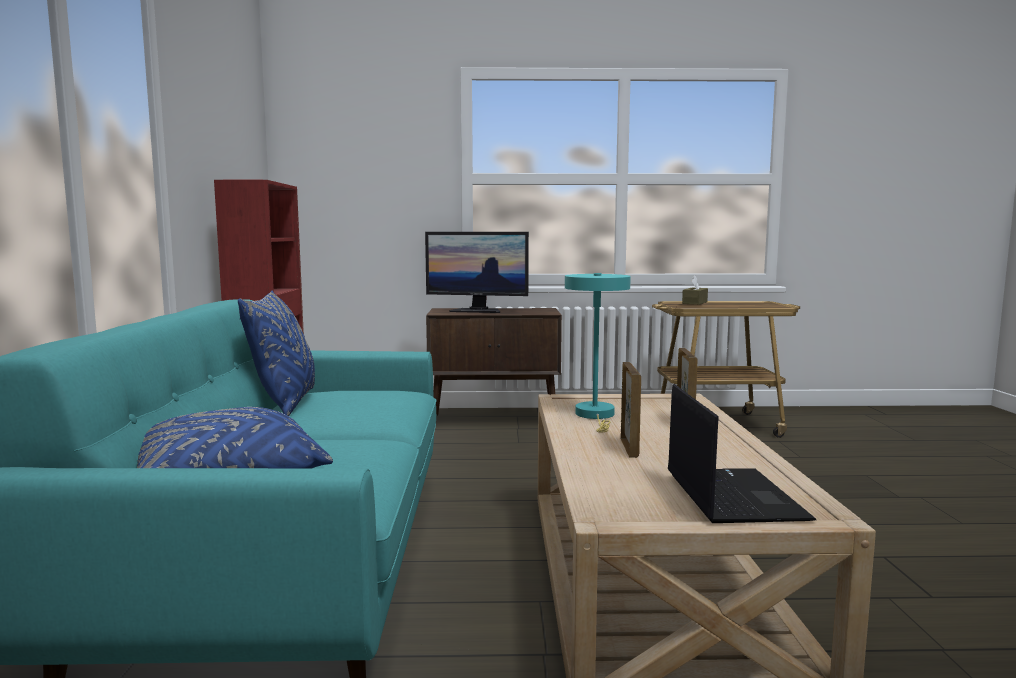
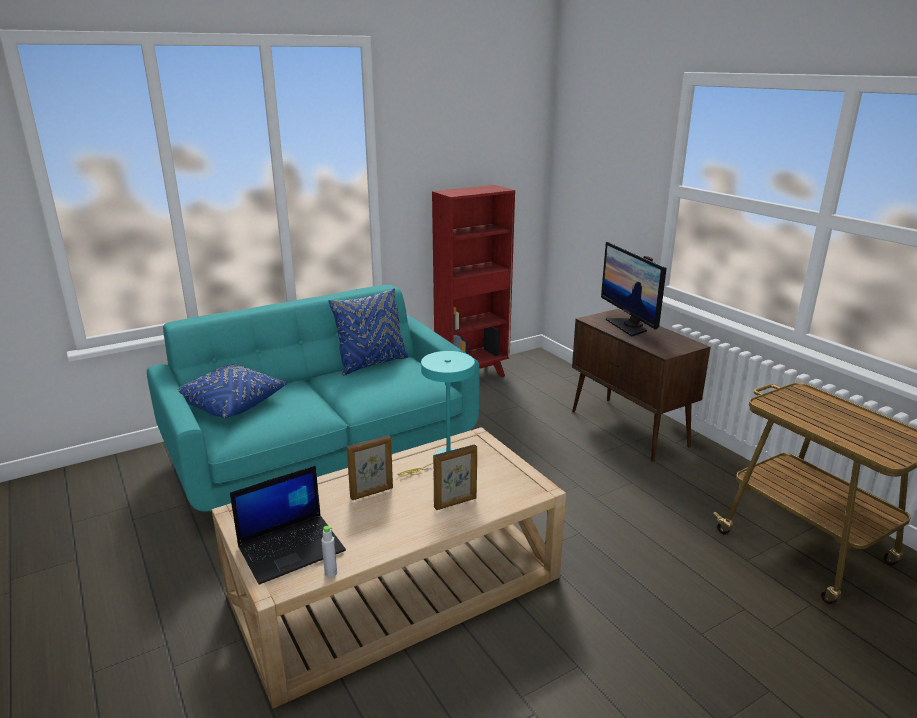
camera: 60 degrees right, 15 degrees up
(694, 302) = (821, 402): brown tissue box -> none
(800, 484) = (331, 573): none -> grey bottle

